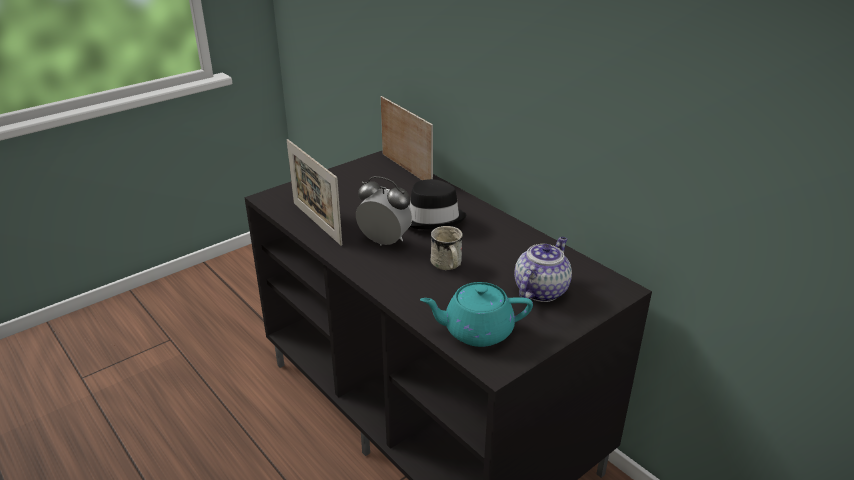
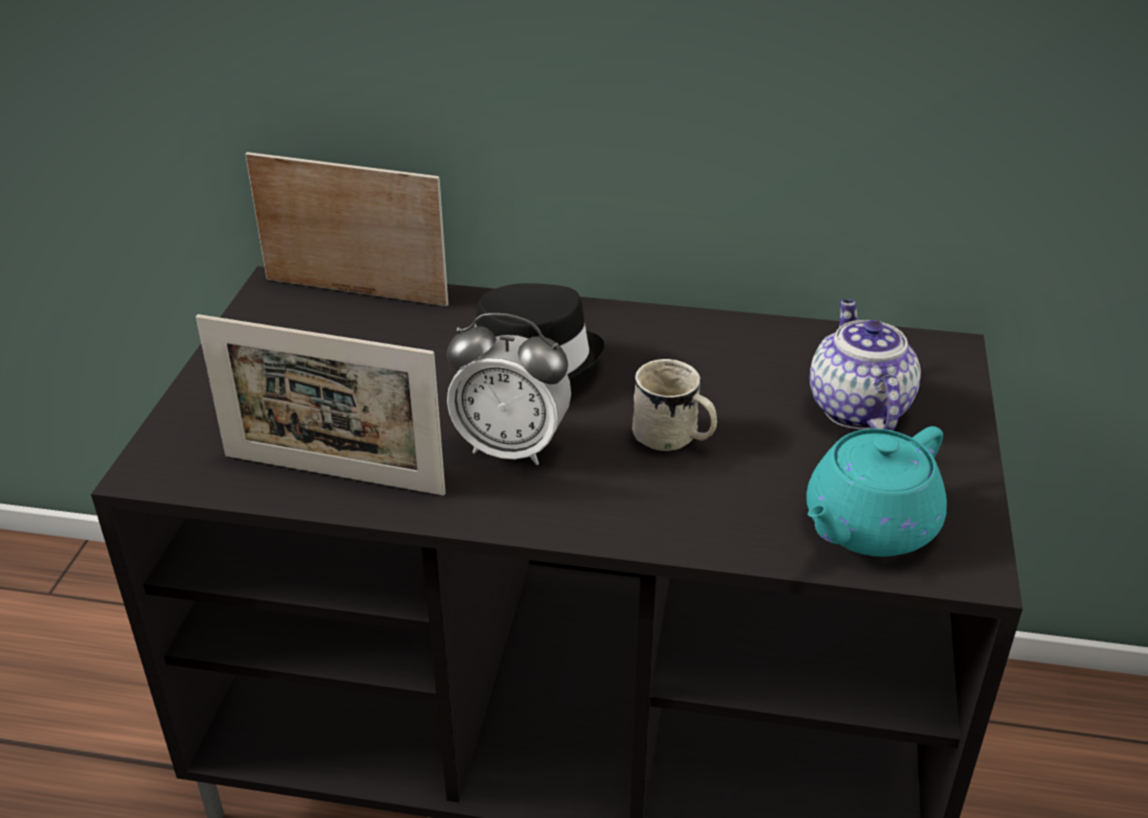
camera: 40 degrees left, 5 degrees up
(385, 241) = (511, 447): alarm clock -> alarm clock turned 150 degrees counterclockwise

